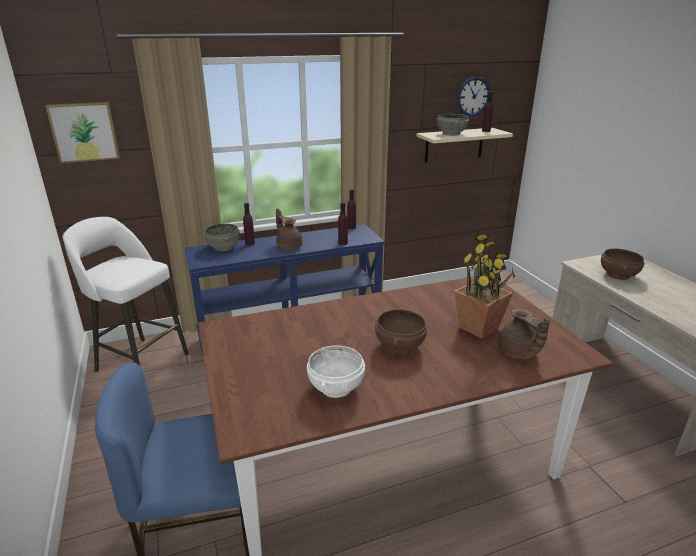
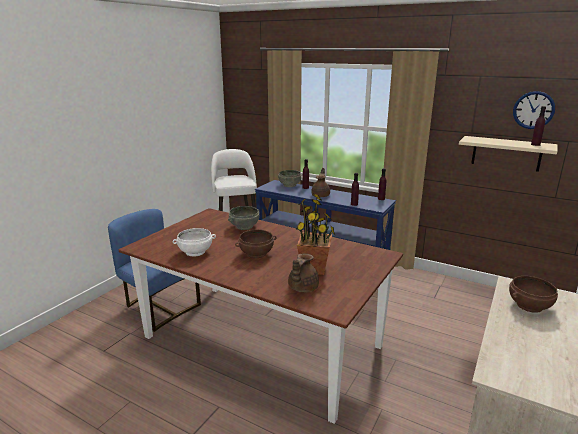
camera: 50 degrees right, 5 degrees down
(84, 131) = (244, 101): picture -> none
(451, 134) = (491, 140): grey bowl -> grey bowl (244, 226)

